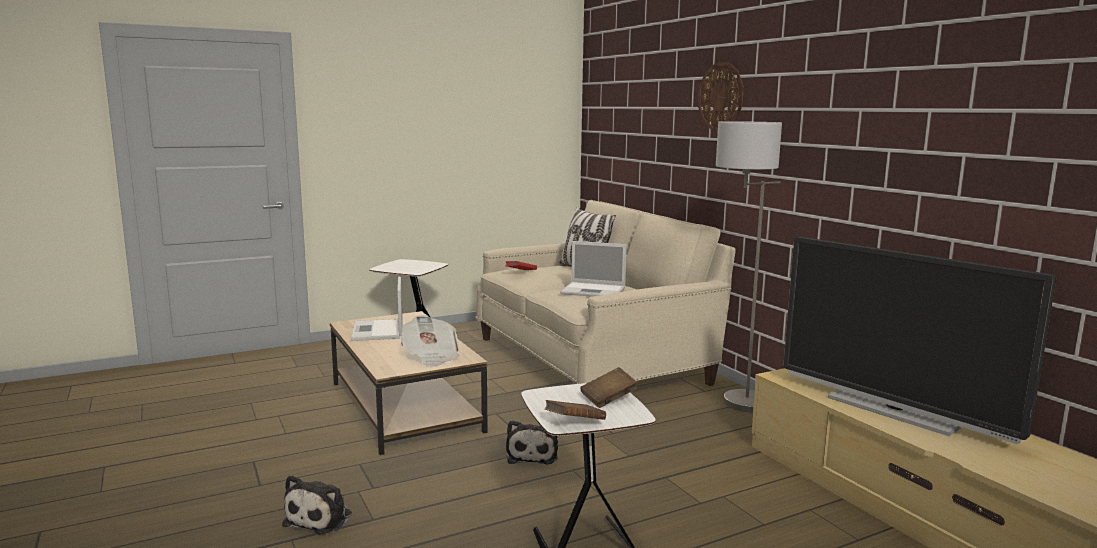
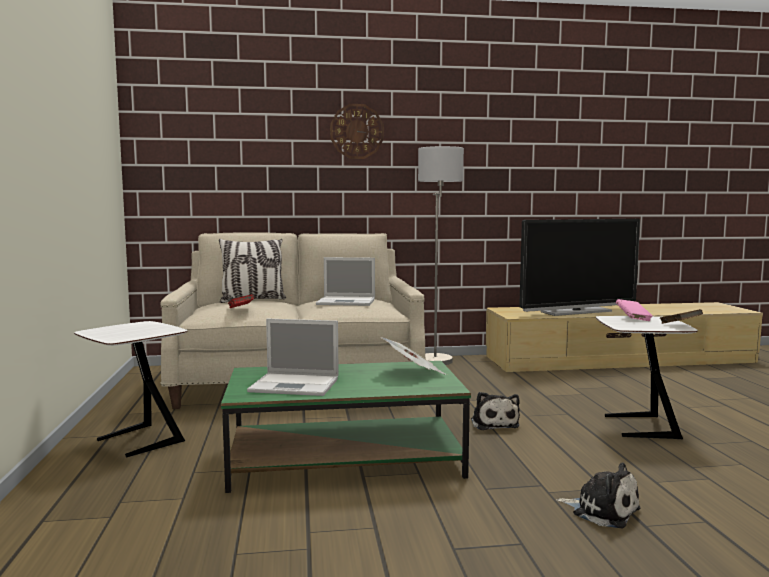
camera: 70 degrees left, 5 degrees down
(405, 407) = (346, 459): brown coffee table -> green coffee table
(532, 454) = (494, 423): plush toy -> plush toy turned 60 degrees clockwise
(594, 291) = (347, 302): laptop -> laptop turned 60 degrees clockwise
(608, 399) = (633, 319): brown book -> pink book

